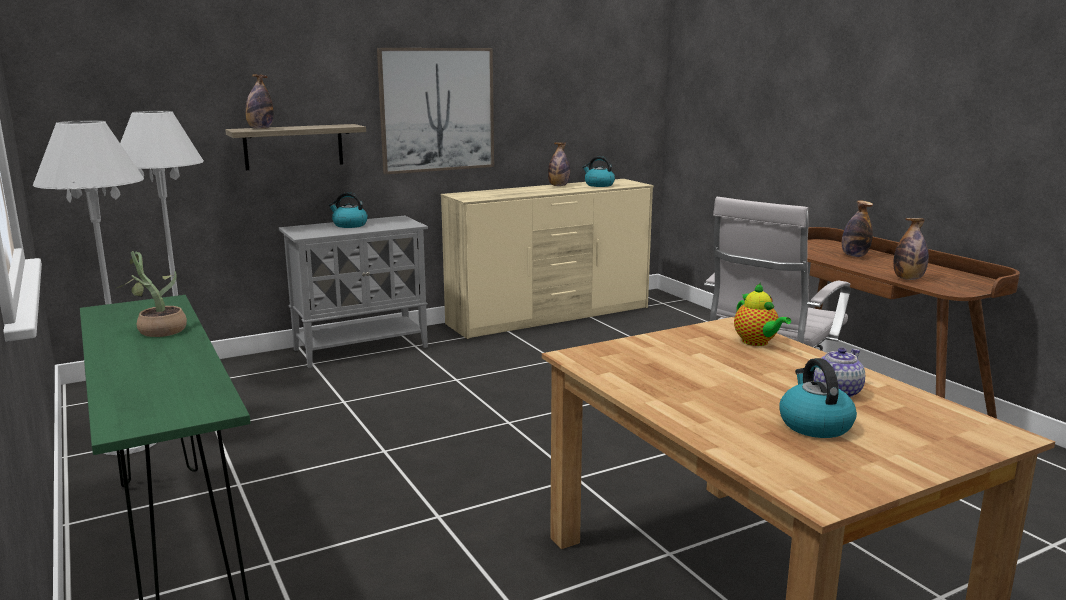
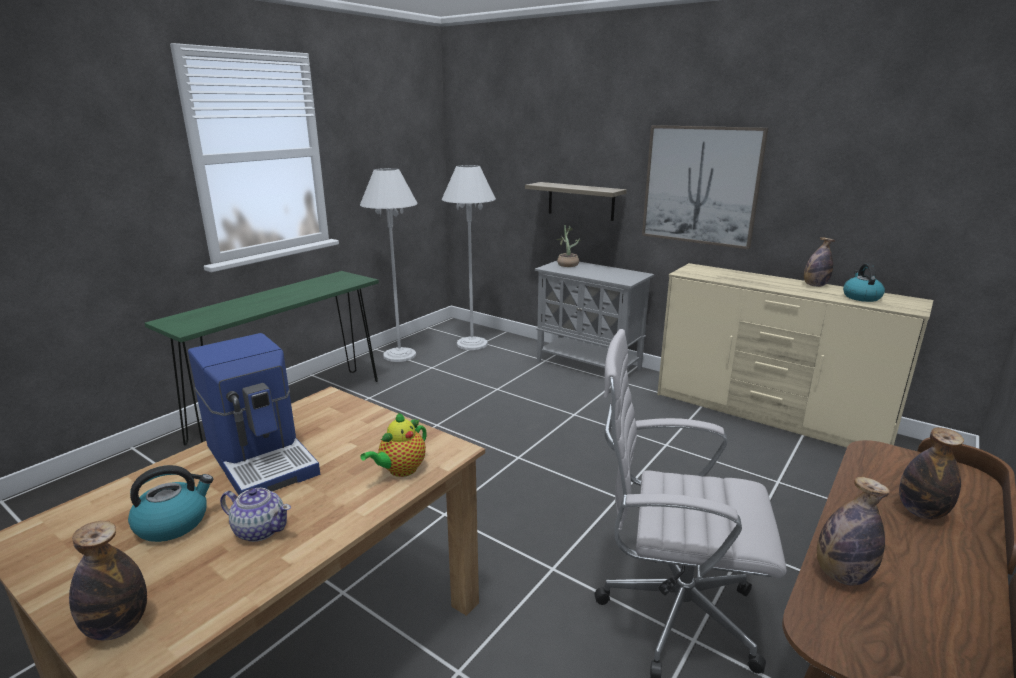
camera: 65 degrees right, 5 degrees up
(157, 330) = (308, 291): potted plant -> potted plant (567, 264)
(260, 128) = (552, 184): bottle -> bottle (118, 626)
(349, 225) = (594, 269): kettle -> none
(702, 387) = (263, 458): none -> coffee machine

